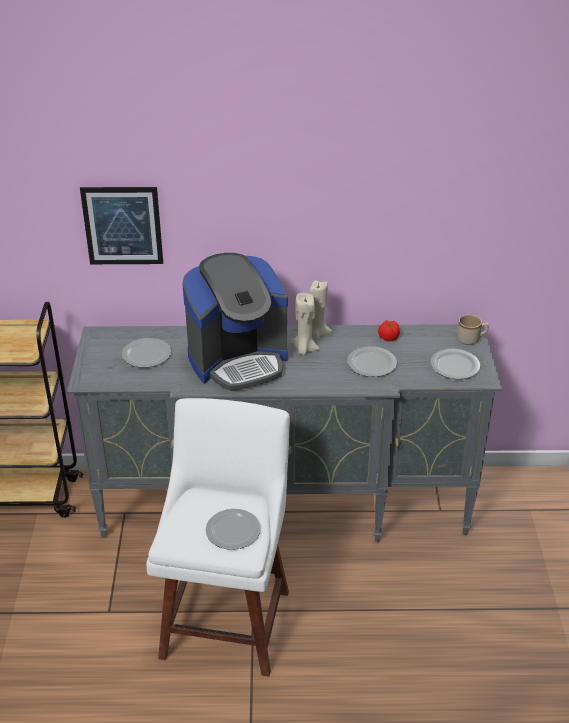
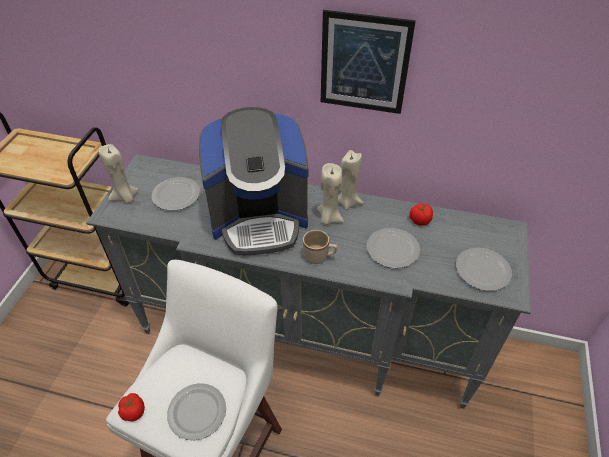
camera: 15 degrees right, 10 degrees up
(95, 365) = (125, 197): none -> beige candle
(122, 226) = (160, 62): picture -> picture (364, 63)
(174, 542) = (134, 411): none -> tomato
(471, 339) = (509, 239): beige mug -> beige mug (319, 256)

